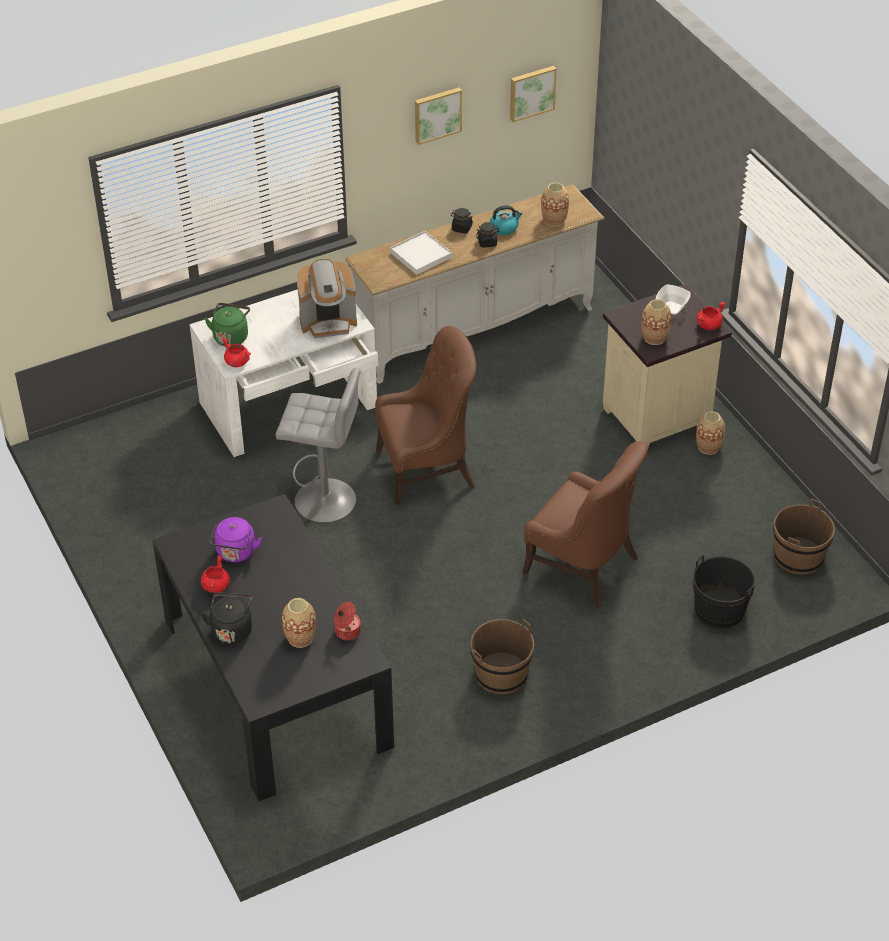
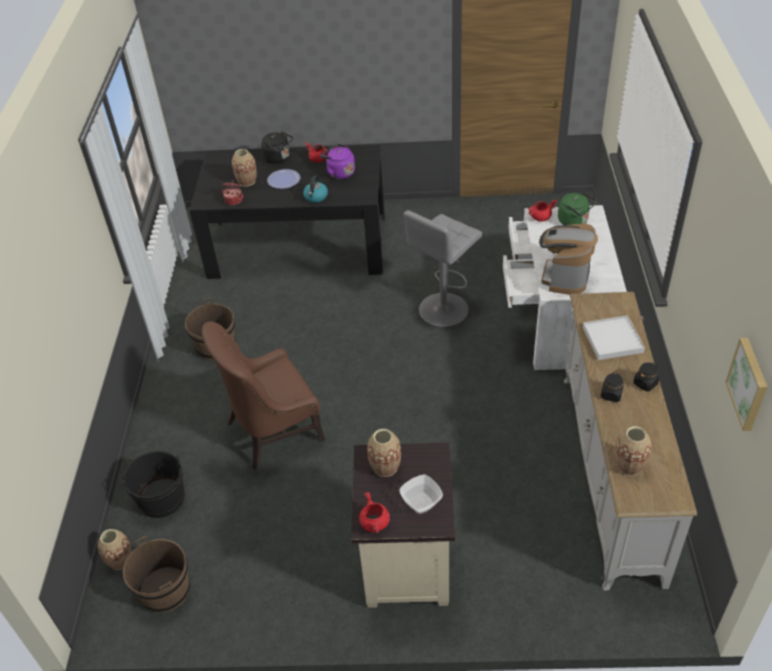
camera: 120 degrees right, 0 degrees up
(278, 601) = (284, 180): none -> plate
(427, 469) = (440, 376): brown chair -> none
(437, 114) = (714, 280): picture -> none
(504, 228) = (631, 417): kettle -> kettle (316, 197)
(708, 447) = (341, 591): vase -> vase (120, 560)

